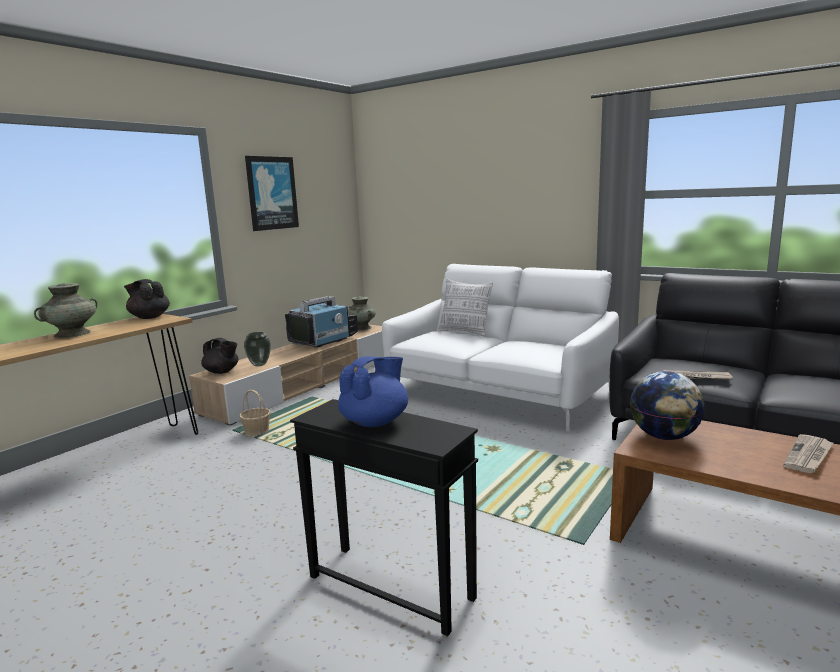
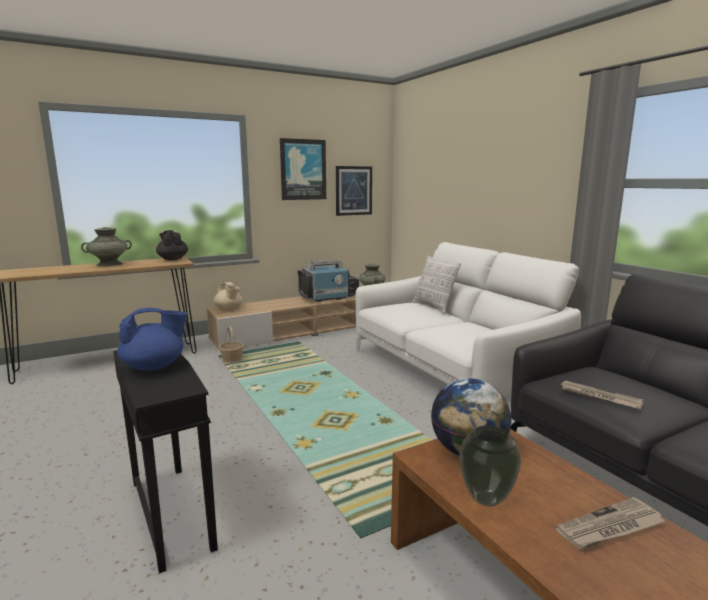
camera: 25 degrees right, 0 degrees up
(222, 372) = (229, 309): black teapot -> beige teapot
(259, 364) = (259, 308): vase -> vase (486, 498)
(323, 215) = (353, 190): none -> picture

